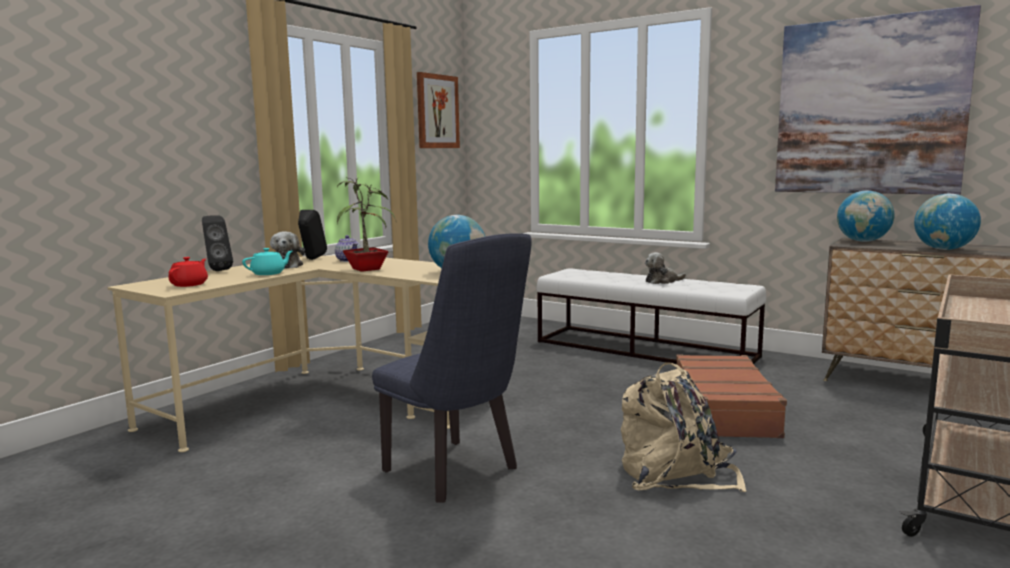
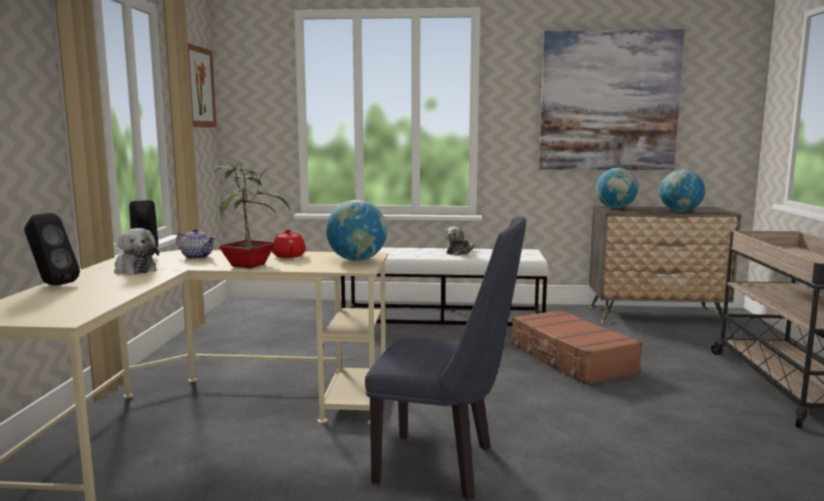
camera: 30 degrees left, 0 degrees up
(190, 284) = (65, 306): red teapot -> red teapot (289, 256)
(269, 273) = (139, 281): turquoise teapot -> none
(675, 474) = (611, 420): beige backpack -> none

